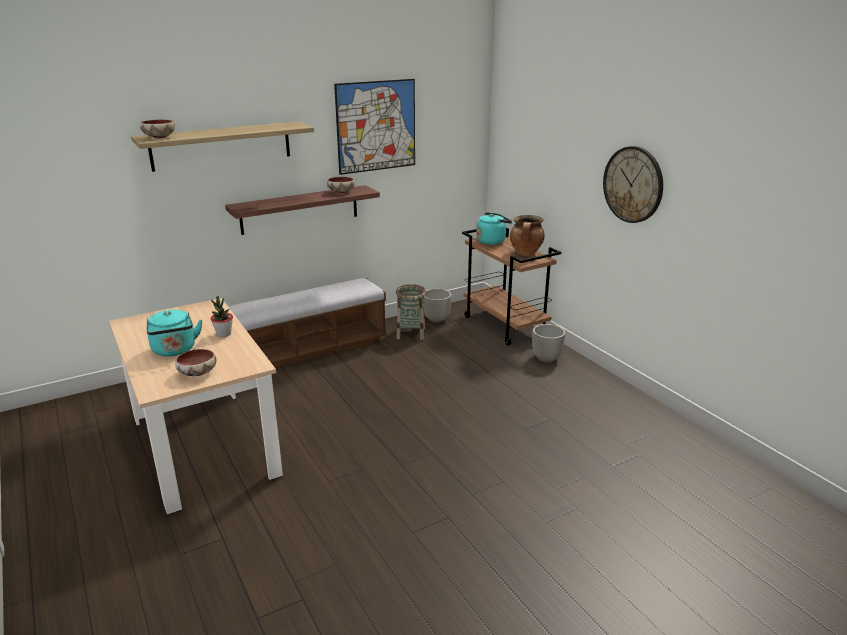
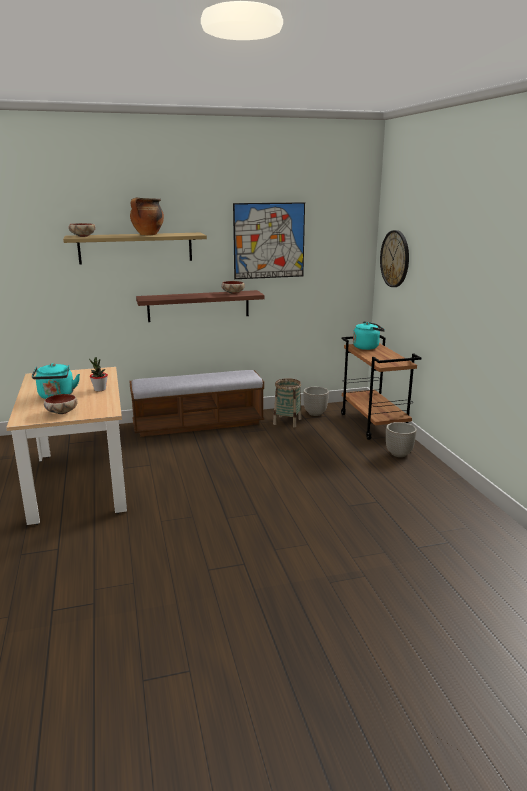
camera: 15 degrees right, 5 degrees down
(526, 254) = (391, 358): cooking pot -> cooking pot (148, 235)
(633, 184) = (476, 292): wall clock -> wall clock (395, 259)

